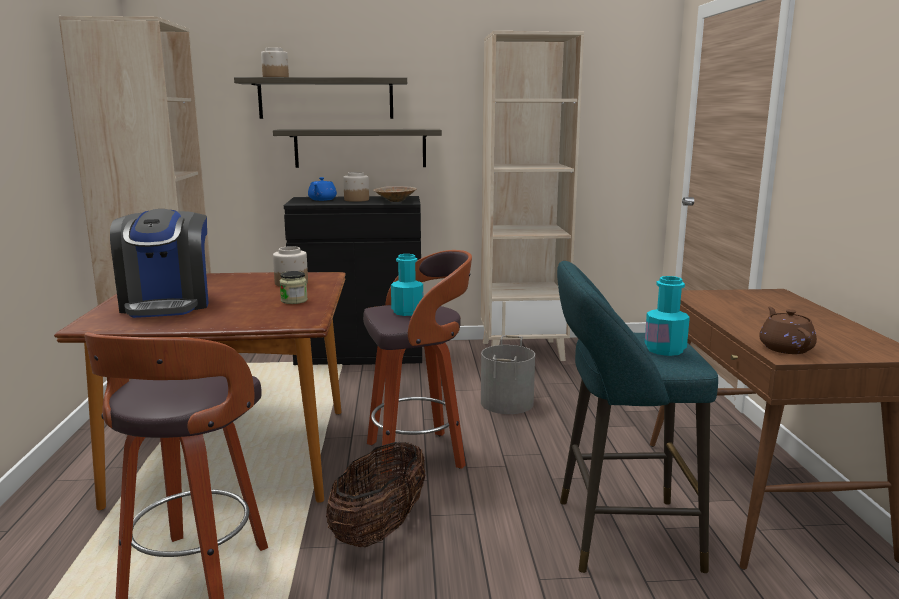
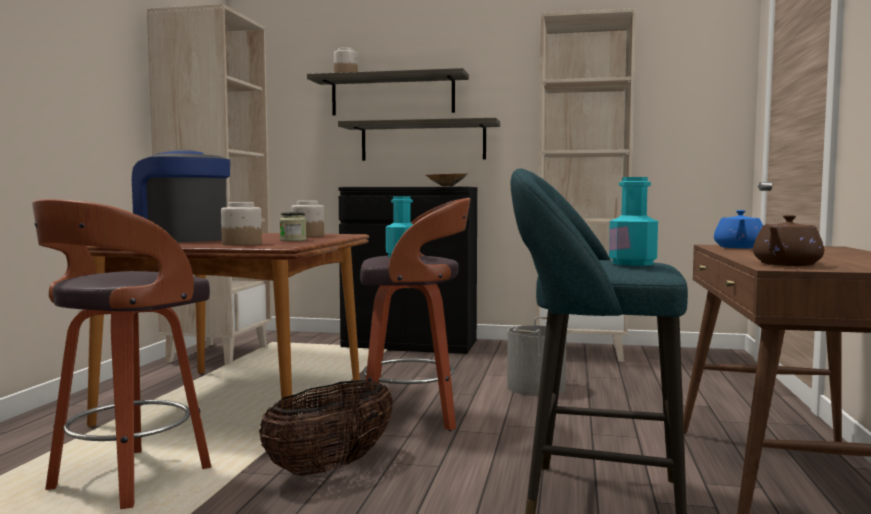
camera: 15 degrees right, 10 degrees down
(167, 304) = (180, 239): coffee machine -> coffee machine turned 120 degrees clockwise
(322, 199) = (379, 186): blue teapot -> blue teapot (739, 247)
(356, 200) = (411, 186): jar -> jar (241, 244)
(785, 348) = (786, 264): brown teapot -> brown teapot turned 150 degrees counterclockwise

